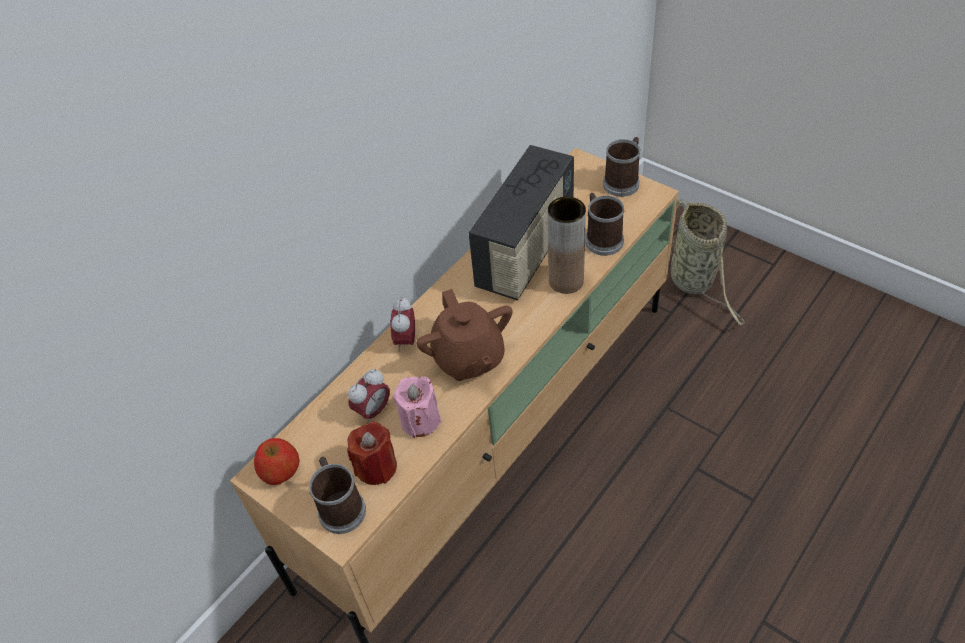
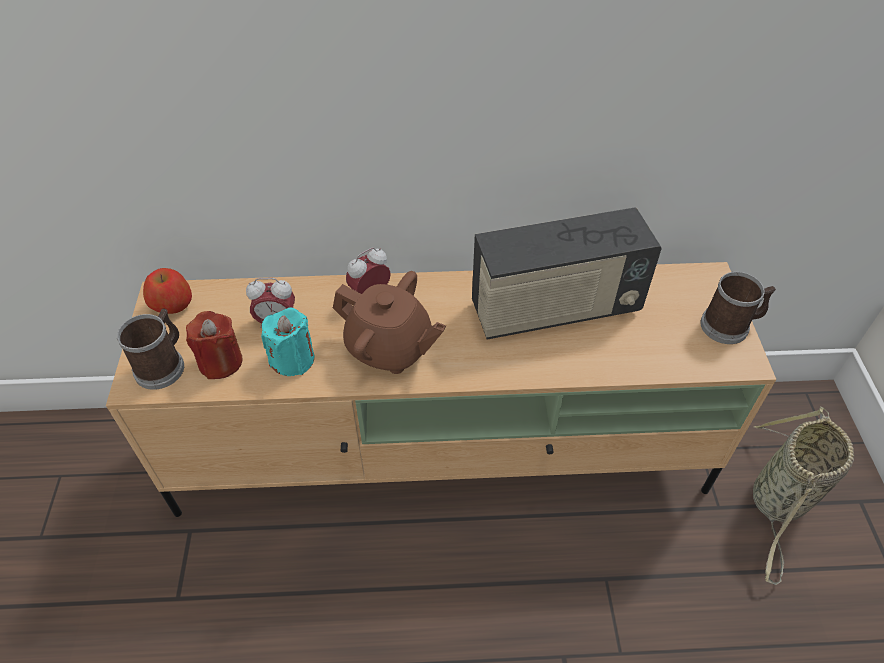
camera: 45 degrees right, 0 degrees up
(420, 420) = (292, 359): pink candle -> turquoise candle
(468, 358) = (389, 348): brown teapot -> brown teapot turned 90 degrees counterclockwise
(566, 281) = (551, 362): brown vase -> none
(601, 239) = (635, 355): mug -> none

